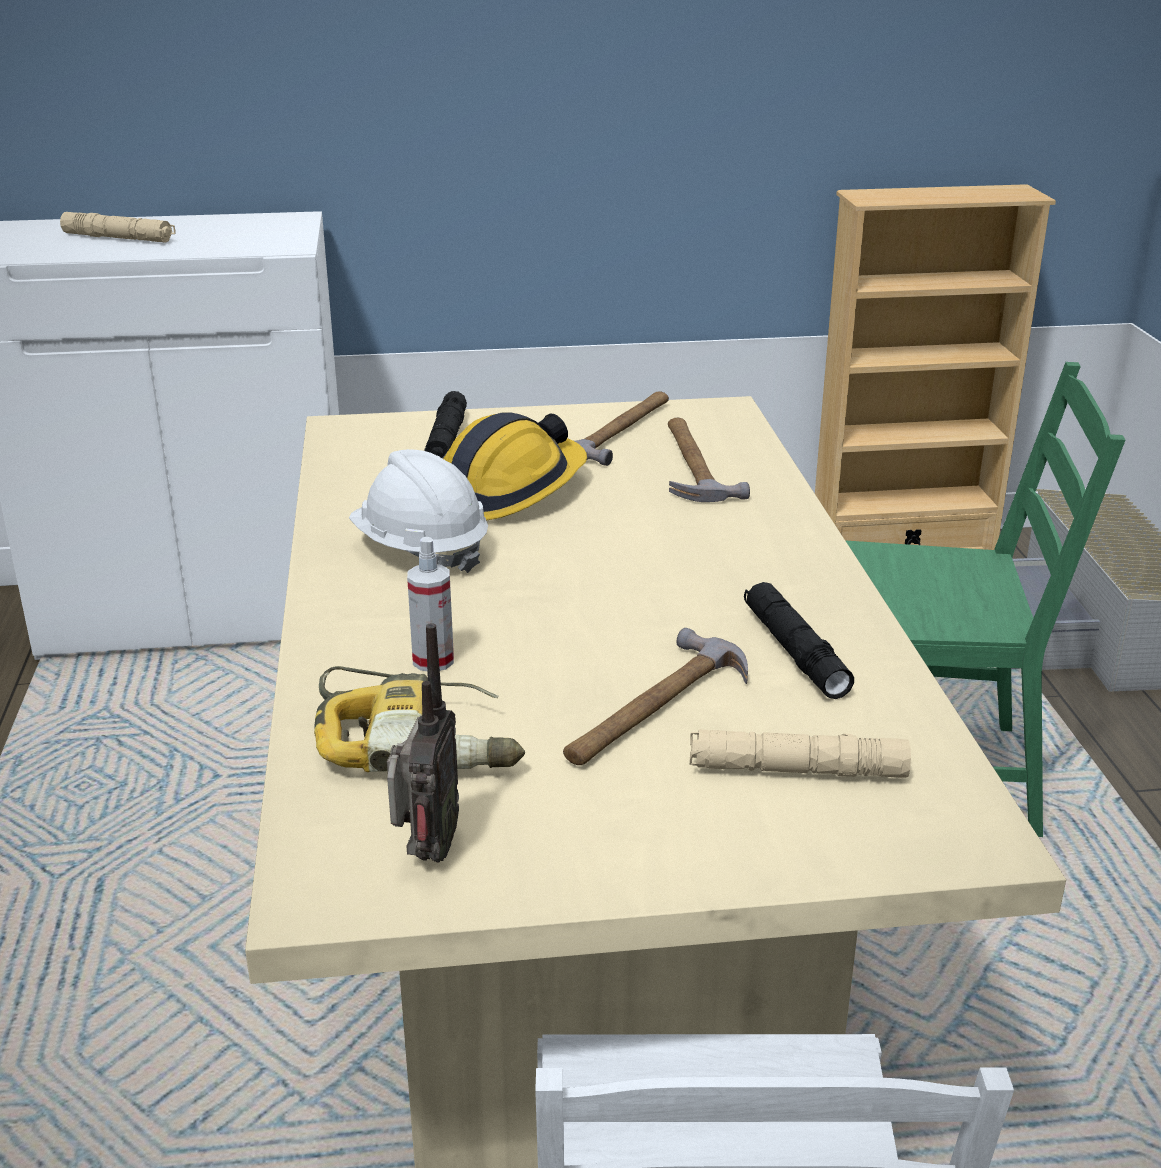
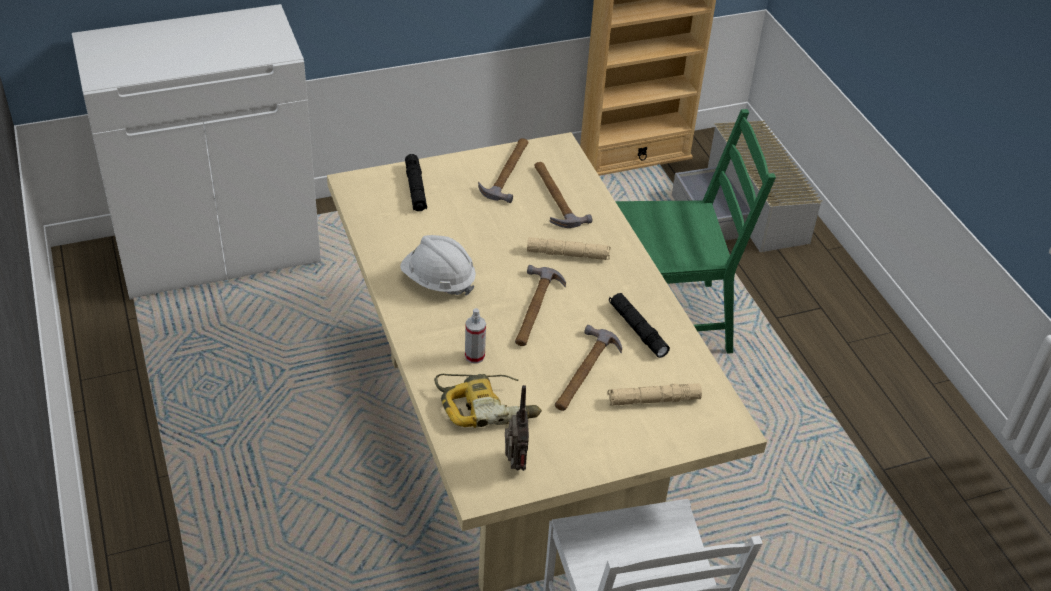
camera: 15 degrees left, 15 degrees up
(119, 238) = (169, 49): beige flashlight -> beige flashlight (568, 254)
(508, 491) = (465, 229): hard hat -> none
(590, 603) = (535, 309): none -> hammer

